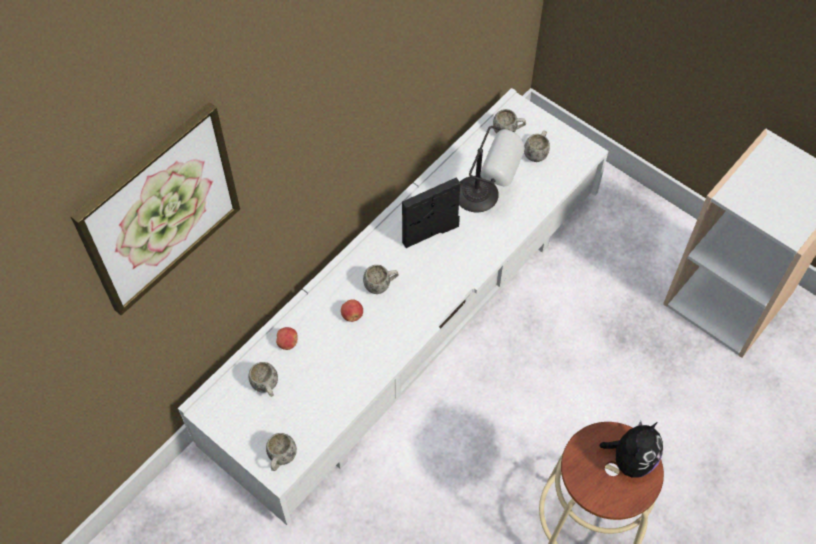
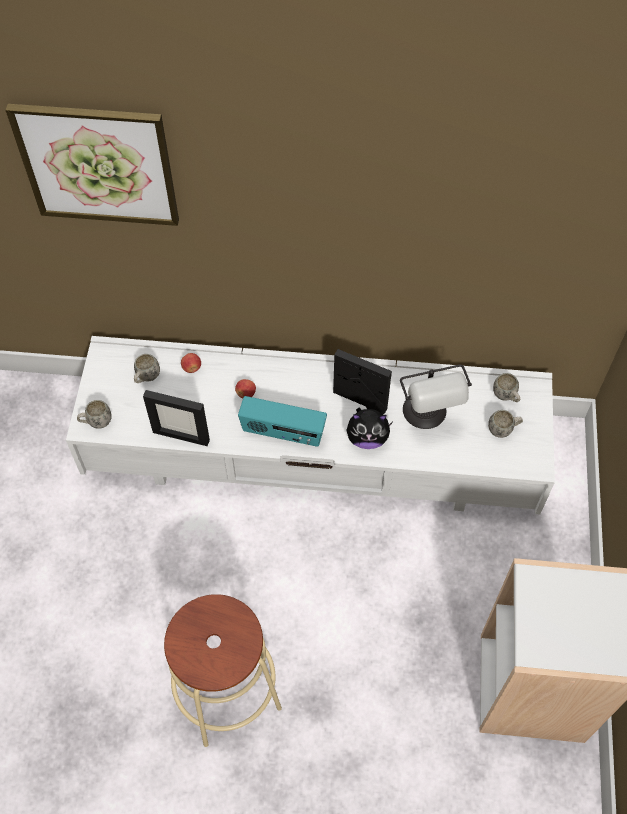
camera: 55 degrees right, 0 degrees up
(354, 393) = (181, 435): none -> picture frame
(381, 285) = (286, 396): white mug -> none
(416, 310) = (283, 433): none -> radio
(631, 459) = (231, 650): plush toy -> plush toy (367, 438)

